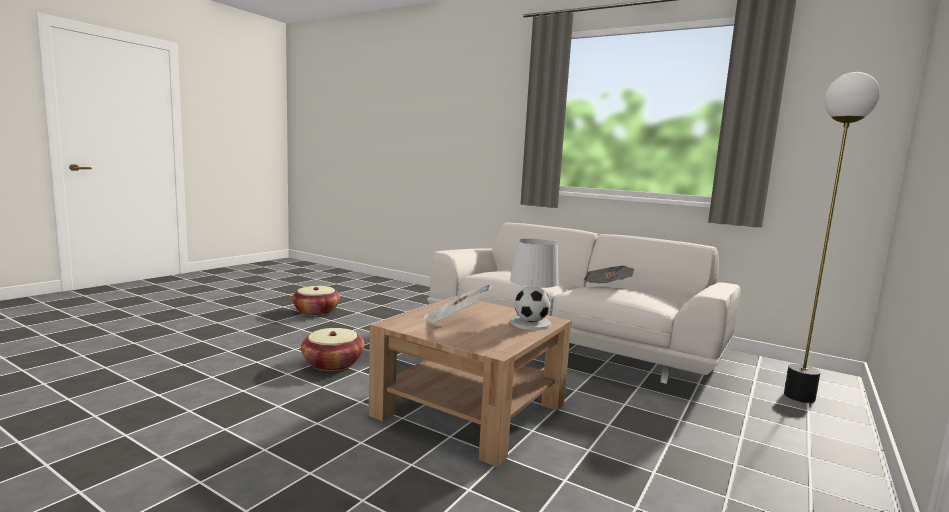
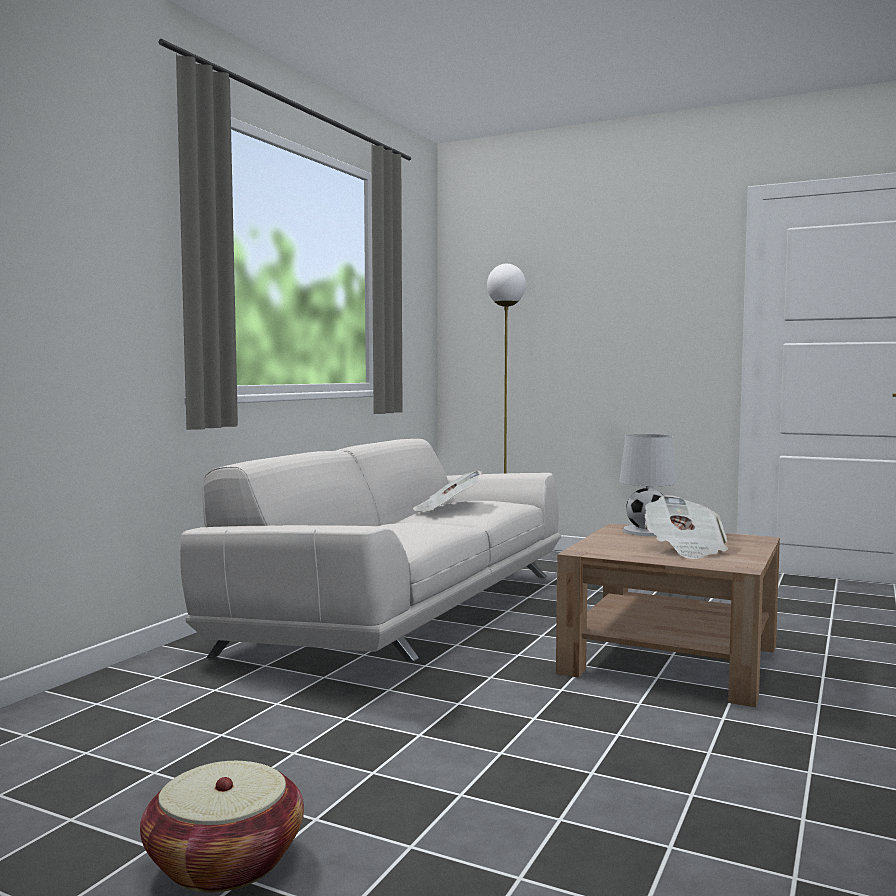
camera: 95 degrees left, 5 degrees down
(333, 363) = (606, 761): basket -> none

